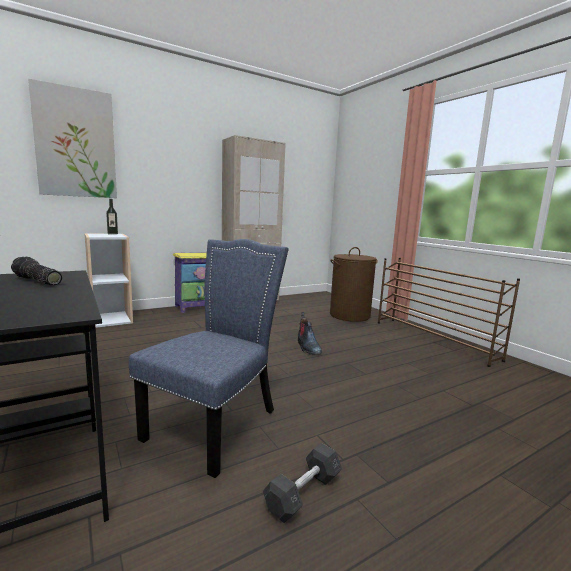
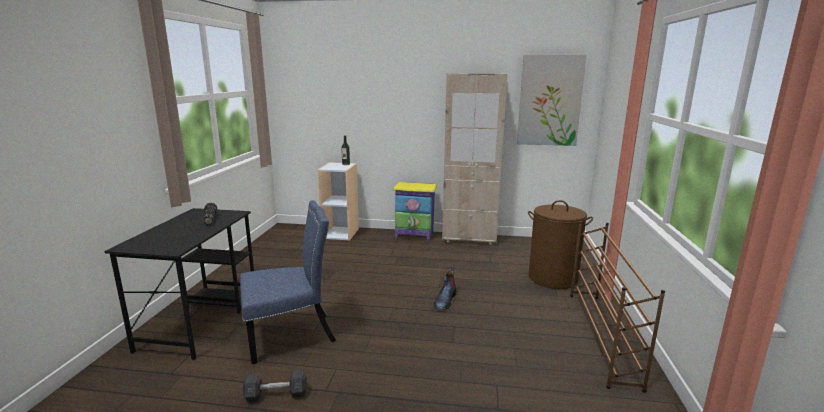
camera: 40 degrees right, 5 degrees up
(75, 143) = (325, 91): picture -> picture (550, 101)

